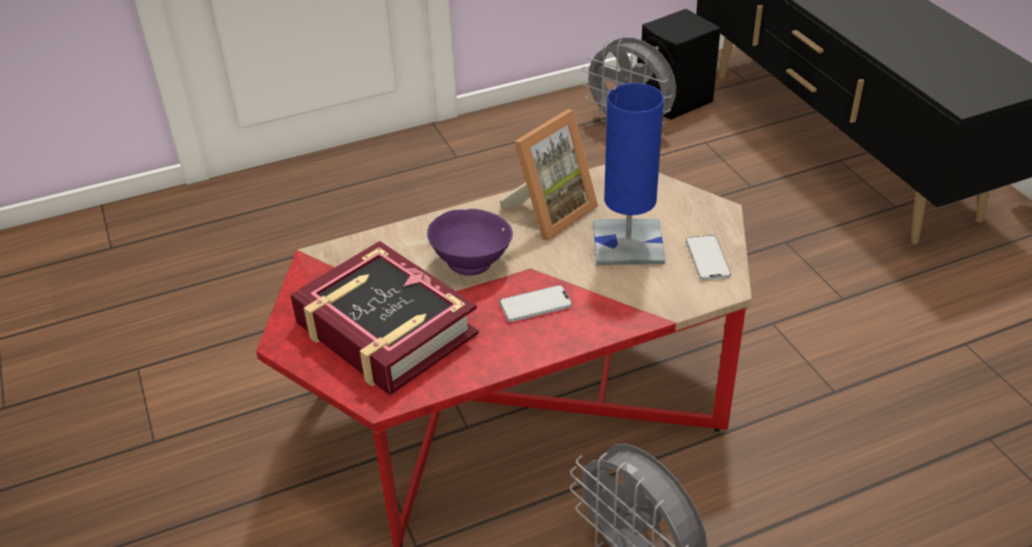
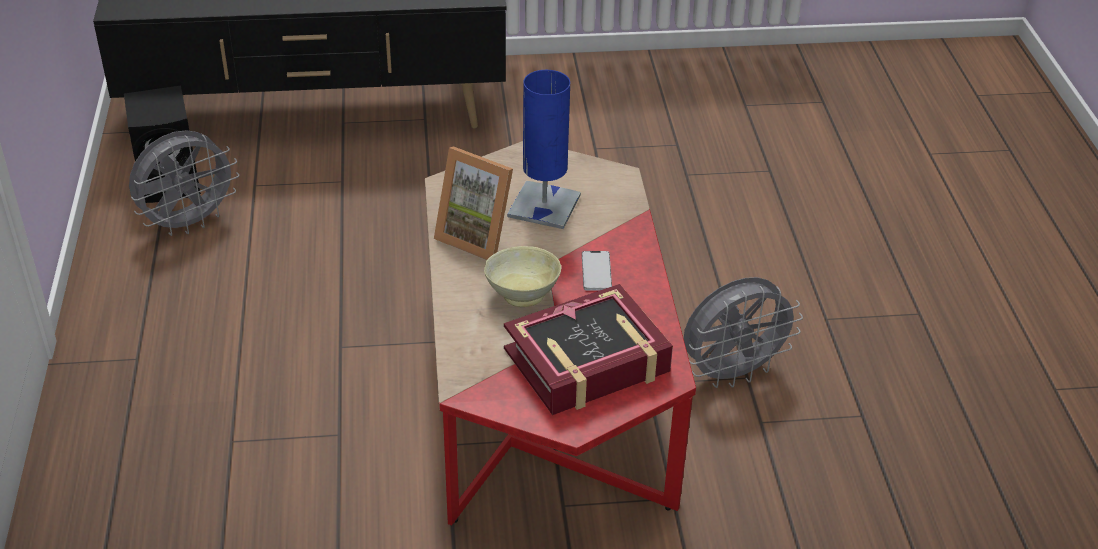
camera: 75 degrees left, 0 degrees up
(473, 263) = (523, 294): purple bowl -> beige bowl
(550, 212) = (478, 236): picture frame -> picture frame turned 150 degrees clockwise
(707, 259) = (585, 173): phone -> none

